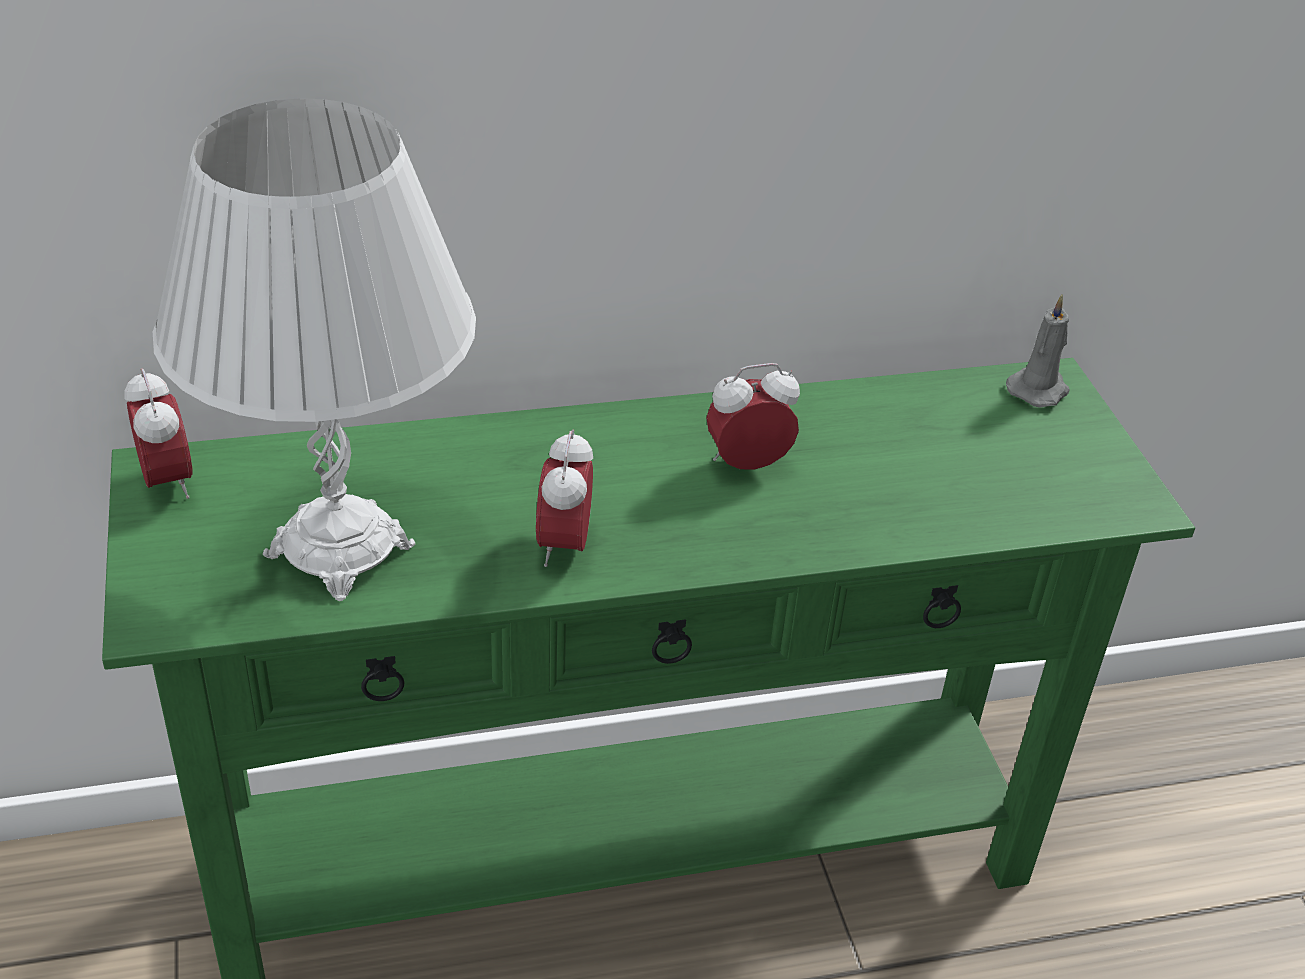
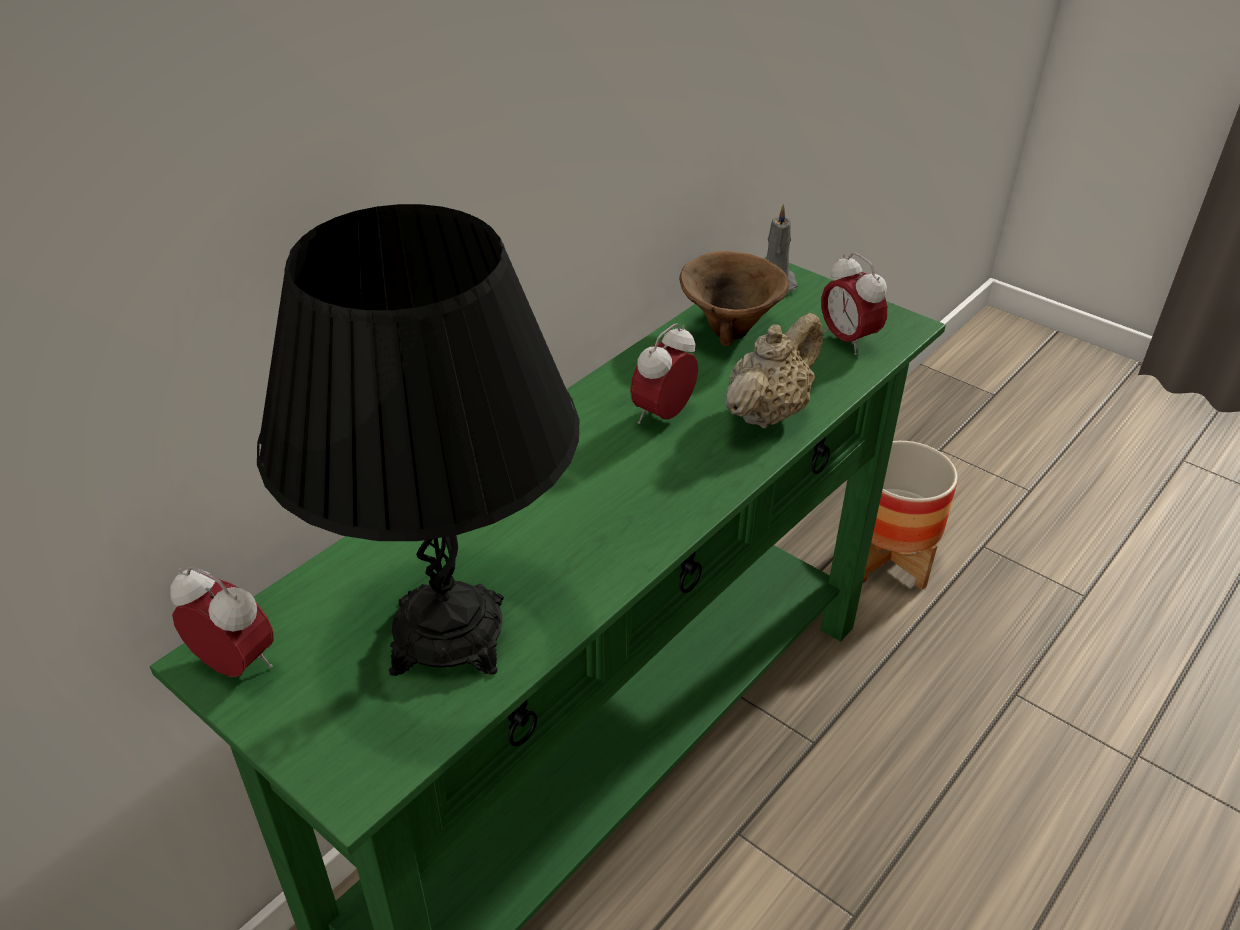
camera: 35 degrees left, 0 degrees up
(340, 550) = (449, 634): white table lamp -> black table lamp
(564, 545) = (609, 536): alarm clock -> alarm clock (847, 340)
(860, 515) = (768, 412): none -> beige teapot
(923, 415) = (729, 329): none -> brown bowl
(1148, 841) = (888, 562): none -> planter

